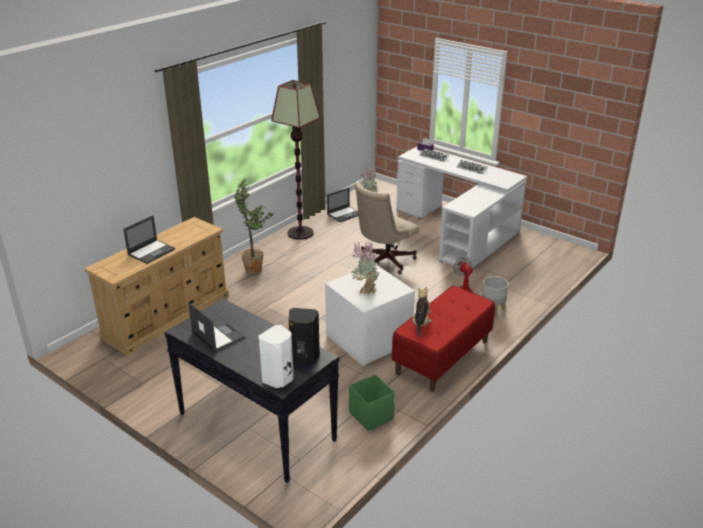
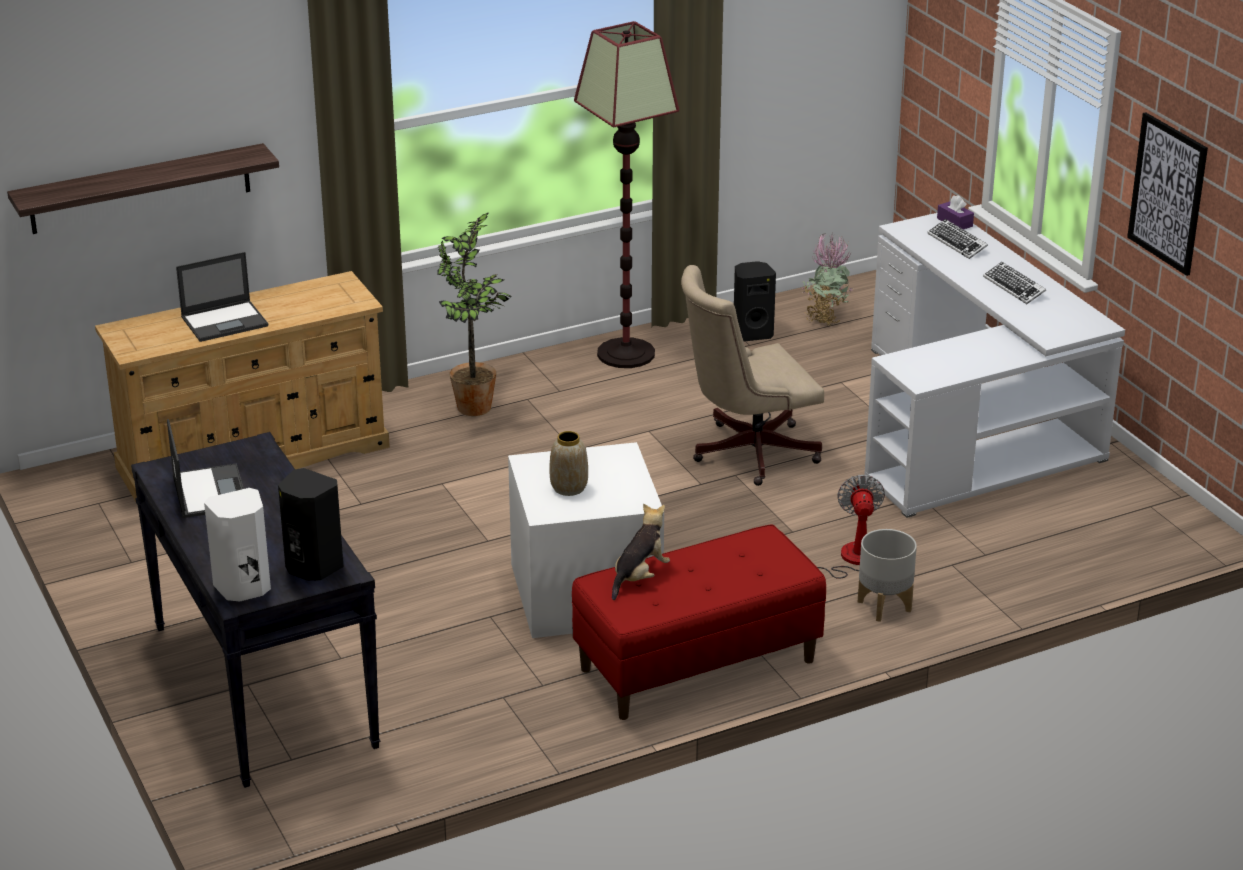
camera: 25 degrees right, 0 degrees up
(93, 193) = (140, 189): none -> shelf
(344, 214) = (751, 334): laptop -> black speaker
(365, 290) = (569, 487): potted plant -> vase
(371, 415) = (473, 726): green storage box -> none
(540, 115) = (1167, 193): none -> picture

